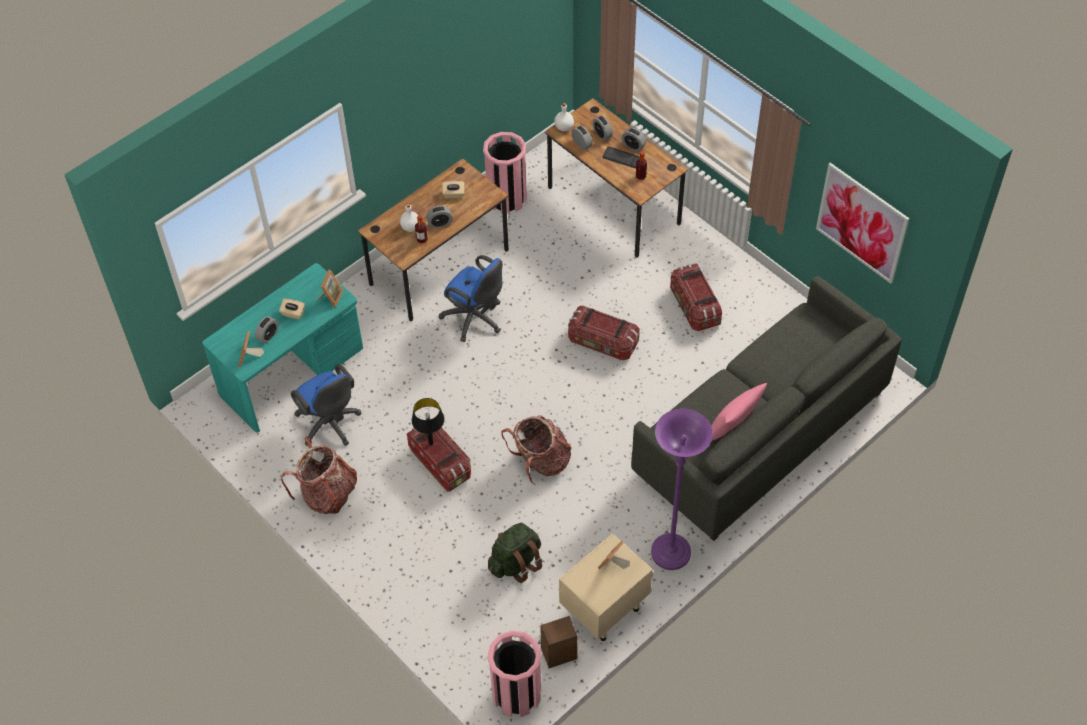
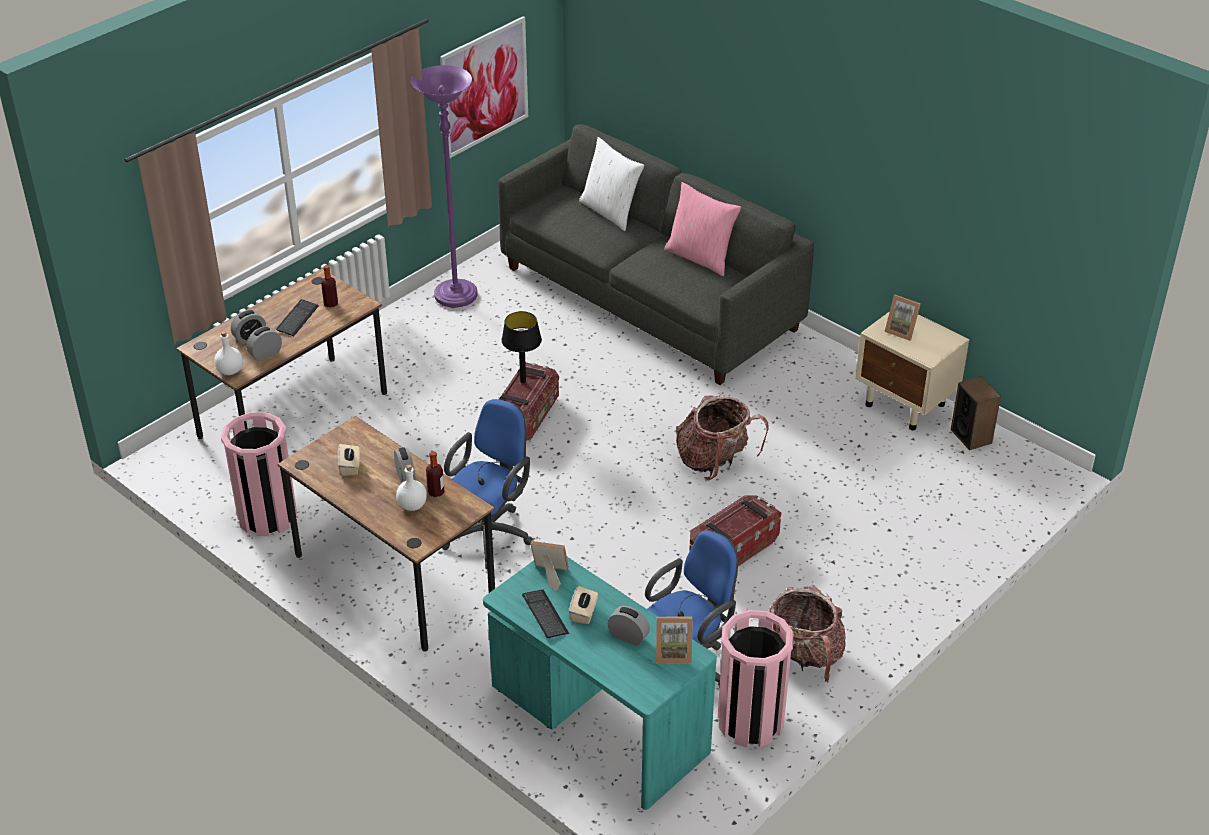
camera: 95 degrees left, 15 degrees down
(295, 294) = (545, 615): none -> keyboard
(430, 443) = (729, 529): black table lamp -> black table lamp (523, 381)
(515, 563) = (864, 475): green backpack -> none
(516, 694) = (1032, 466): pink trash can -> pink trash can (750, 722)
(633, 146) = (275, 311): alarm clock -> none
(670, 553) = (820, 359): purple floor lamp -> purple floor lamp (456, 296)
(694, 307) = (468, 346): storage box -> none
(803, 368) = (610, 212): none -> white pillow

